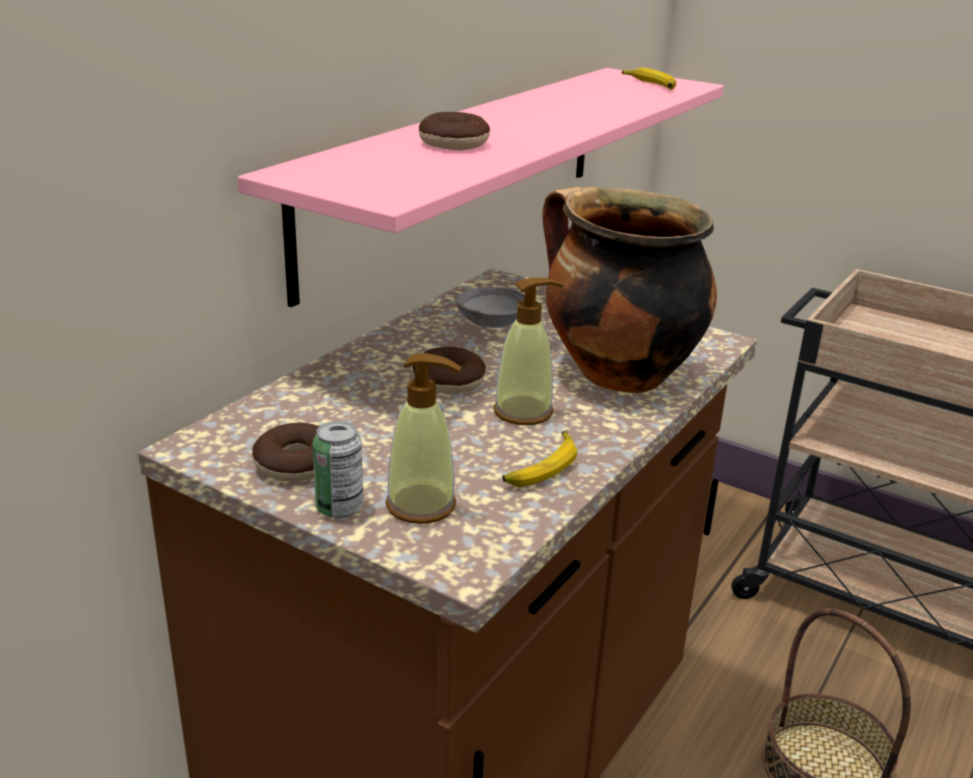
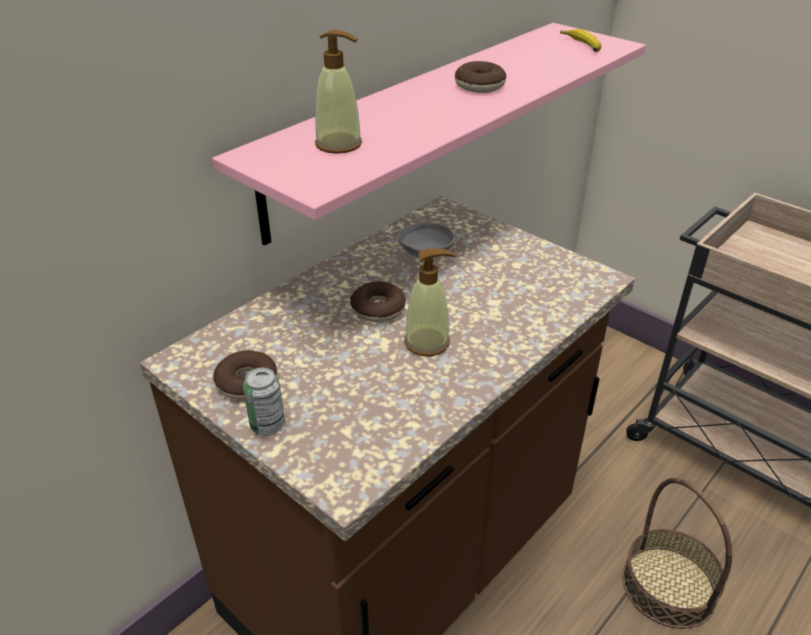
camera: 10 degrees right, 10 degrees up
(421, 505) = (327, 428): soap dispenser -> soap dispenser (339, 144)
(454, 143) = (391, 120): donut -> donut (479, 86)
(542, 468) = (426, 398): banana -> none
(616, 374) = (509, 309): cooking pot -> none

